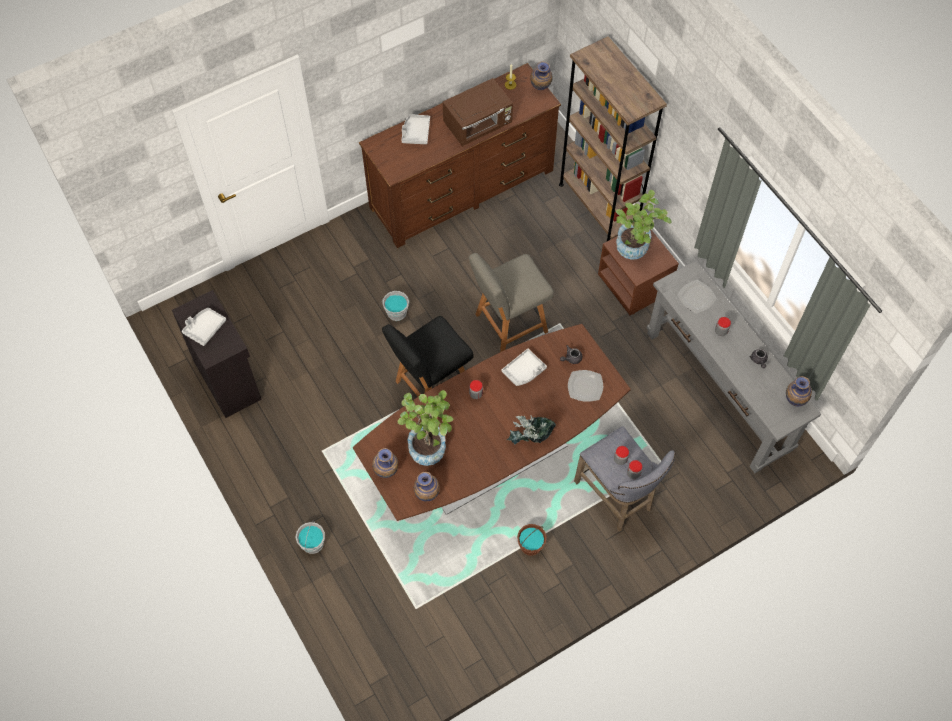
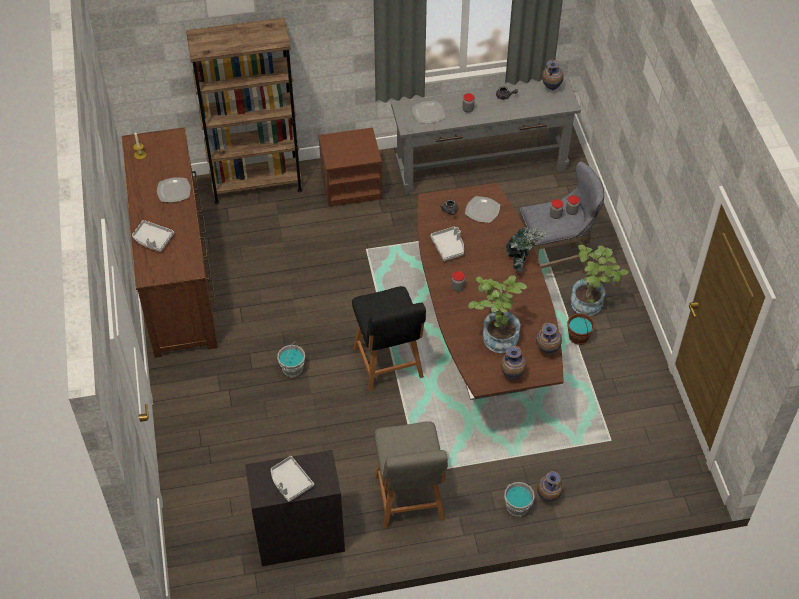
camera: 70 degrees left, 10 degrees down
(478, 125) = (173, 191): brown microwave -> plate
(509, 324) = (349, 286): grey chair -> grey chair (409, 500)
(540, 89) = (159, 135): vase -> vase (548, 498)
(634, 250) = (344, 150): potted plant -> potted plant (591, 303)

